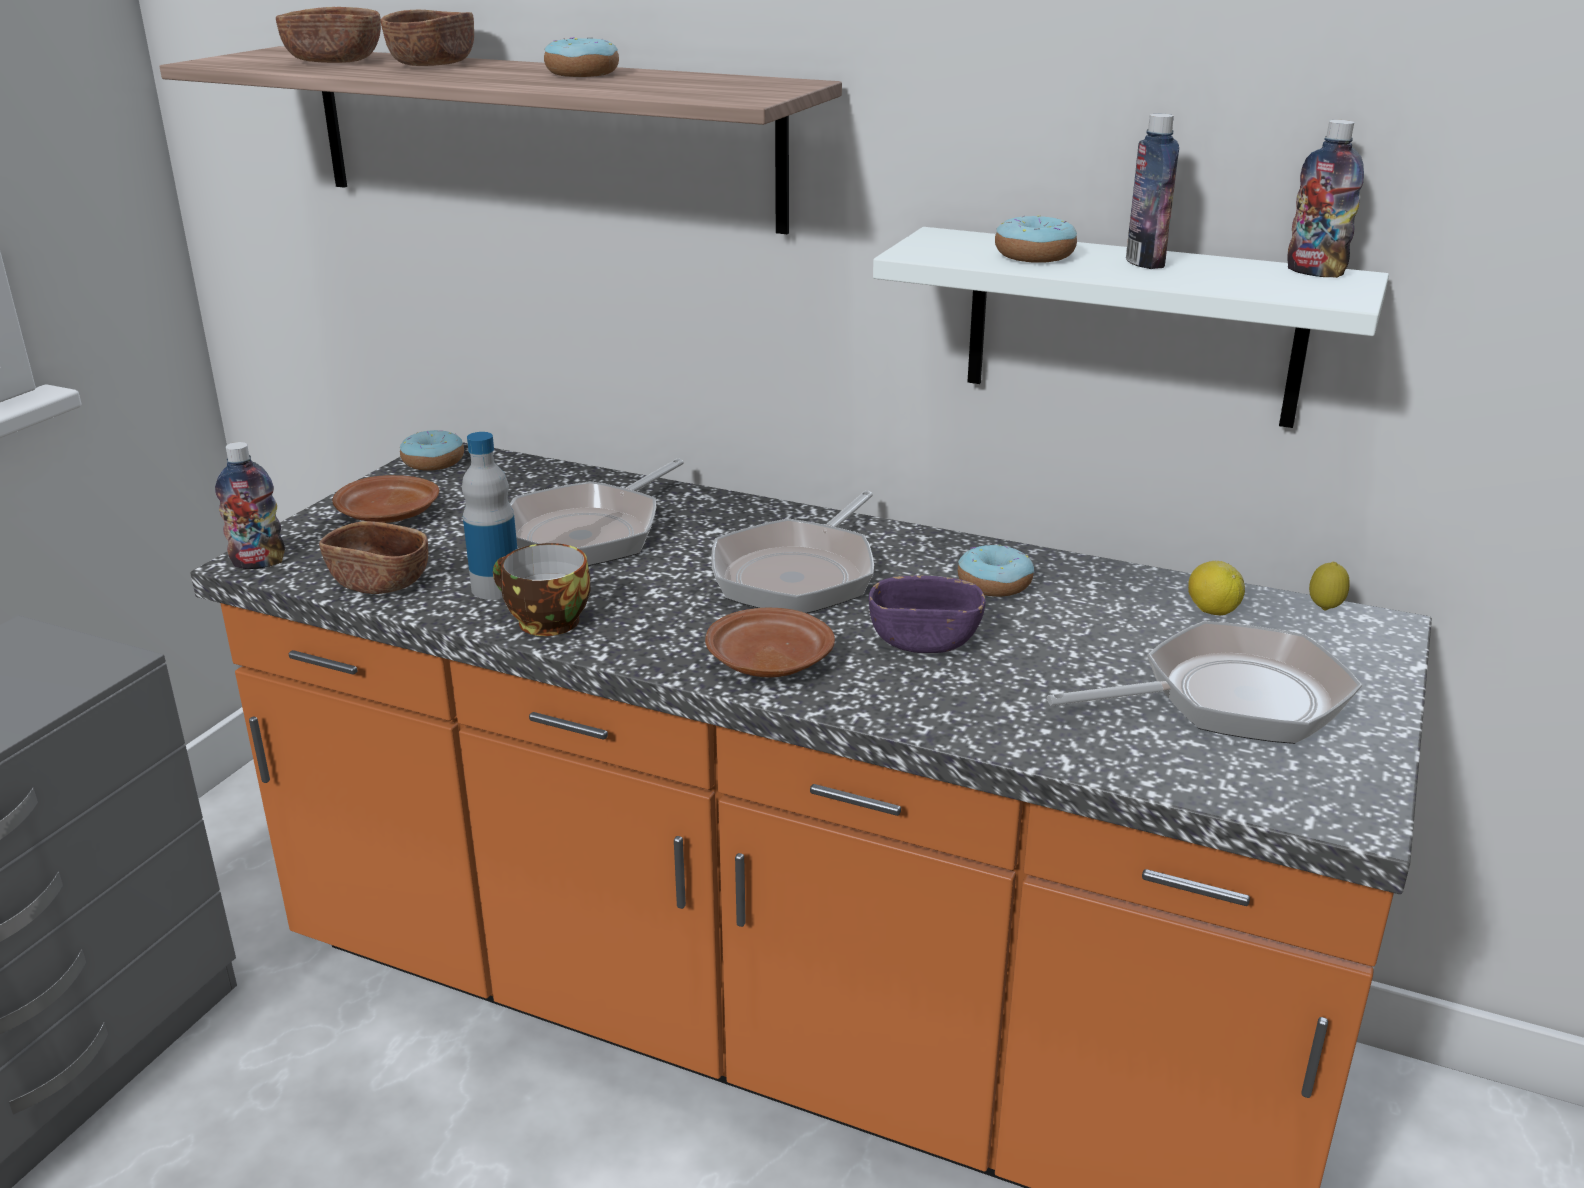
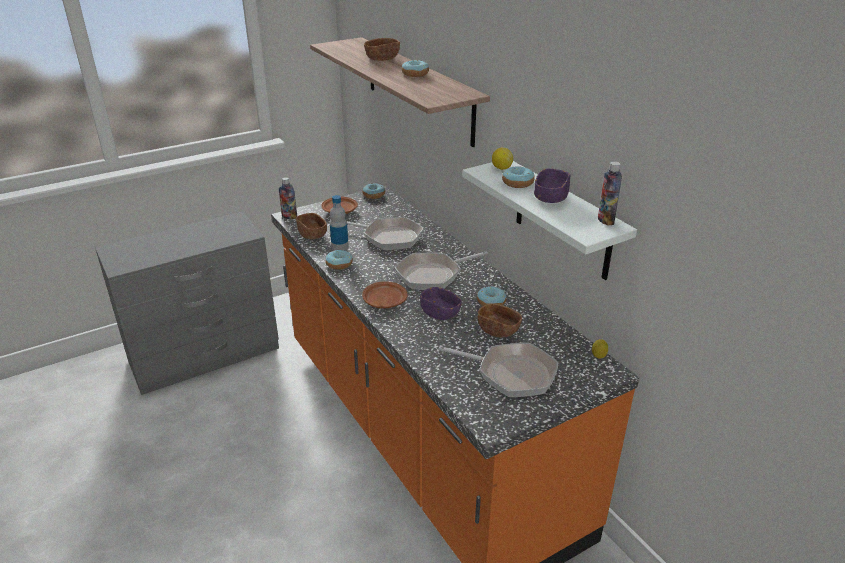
camera: 35 degrees right, 5 degrees up
(334, 61) = (358, 51): brown bowl -> brown bowl (498, 330)
(543, 622) = (339, 264): cup -> donut
(590, 532) = (389, 237): frying pan -> frying pan turned 135 degrees counterclockwise
(1145, 262) = (550, 197): bottle -> purple bowl
(1211, 611) = (553, 341): lemon -> lemon (501, 168)

